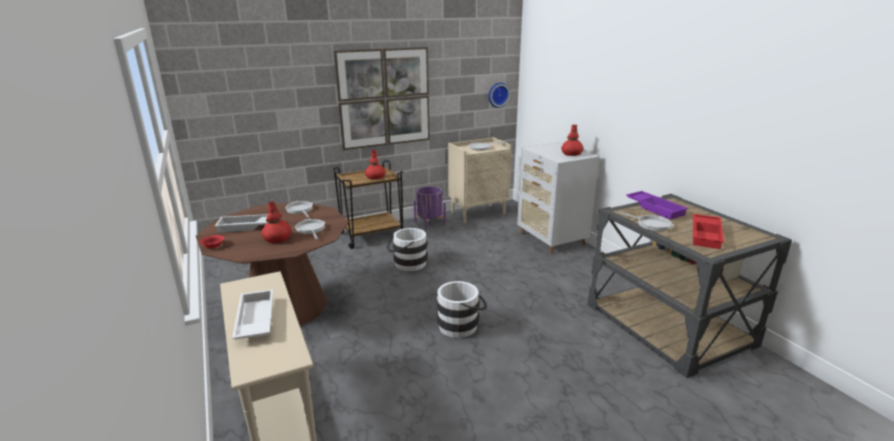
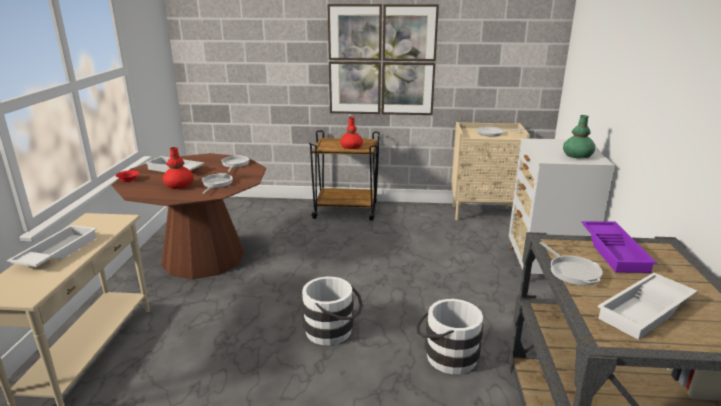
camera: 30 degrees right, 0 degrees up
(407, 264) = (349, 248): white bucket -> white bucket (446, 355)
(430, 223) = (417, 211): purple planter -> none
(498, 94) = (533, 70): wall clock -> none
(571, 154) = (577, 156): red vase -> green vase
(707, 235) = (646, 311): red tray -> white tray

